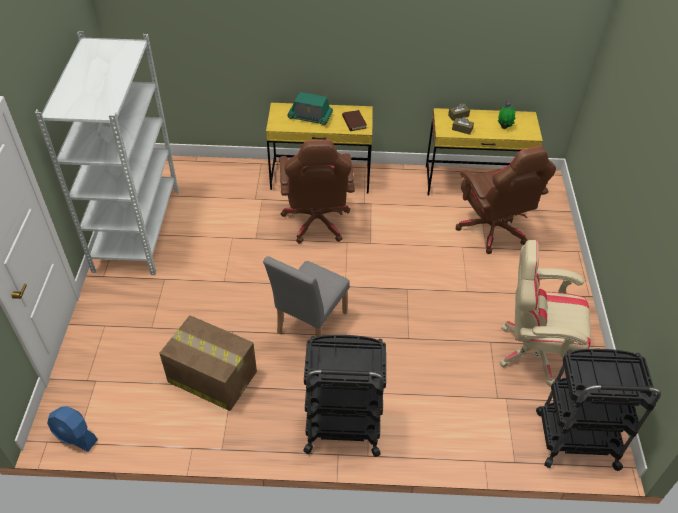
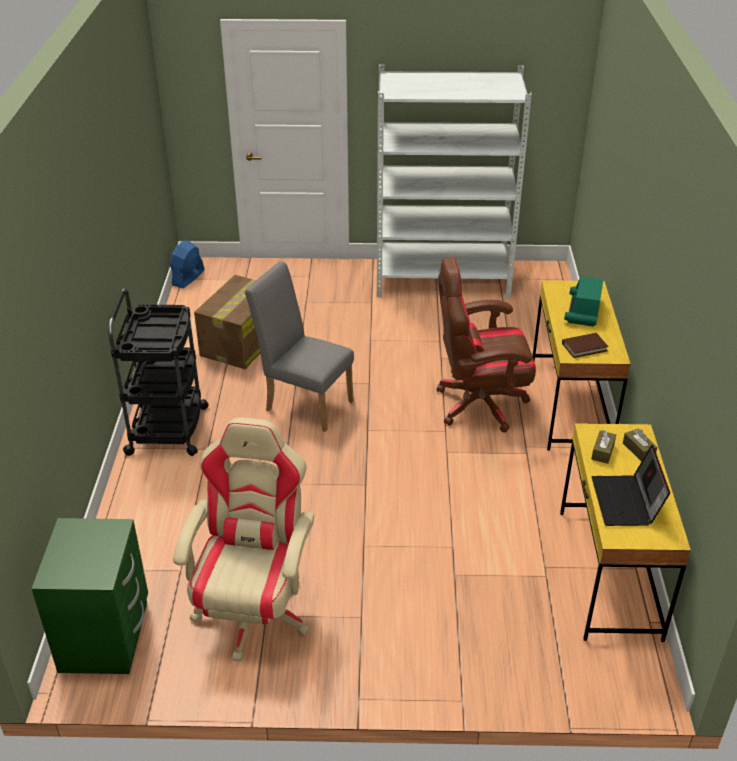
camera: 90 degrees right, 10 degrees down
(491, 229) = (498, 585): brown office chair -> none
(504, 127) = (626, 502): potted plant -> laptop
(576, 439) = (106, 636): black cart -> green nightstand

